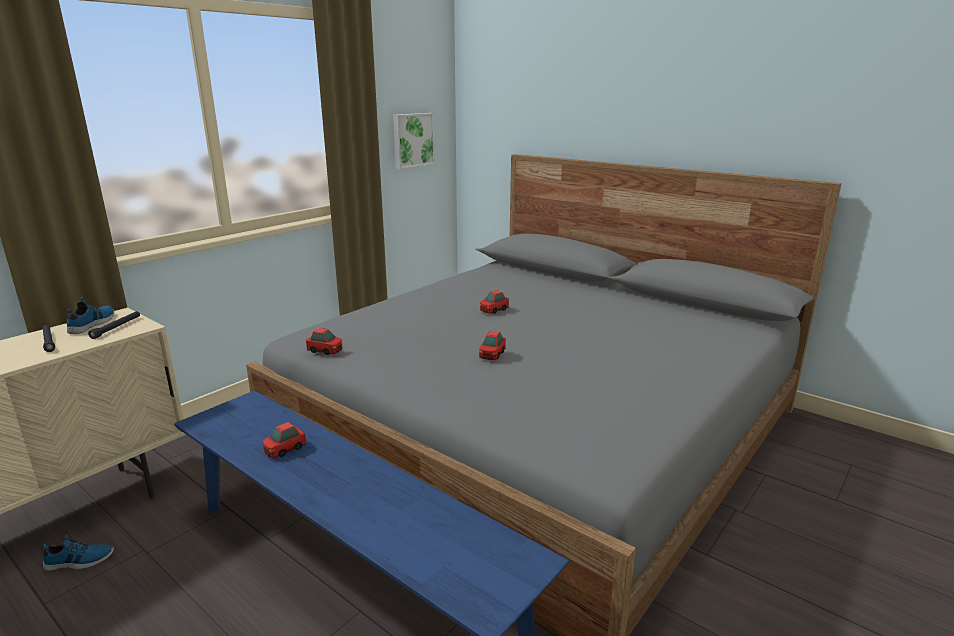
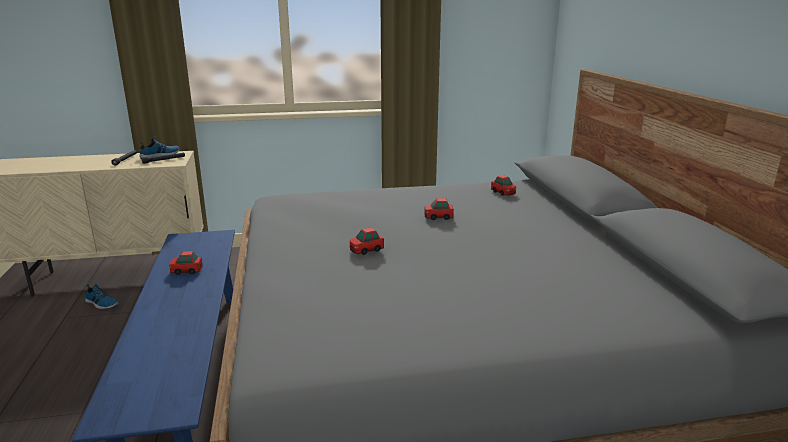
camera: 40 degrees right, 0 degrees up
(325, 351) = (269, 211): toy car -> toy car (503, 193)
(412, 140) = (493, 48): picture -> none

